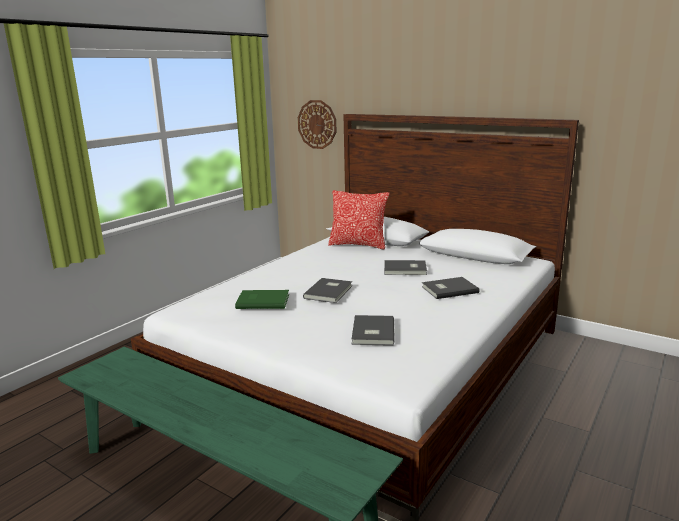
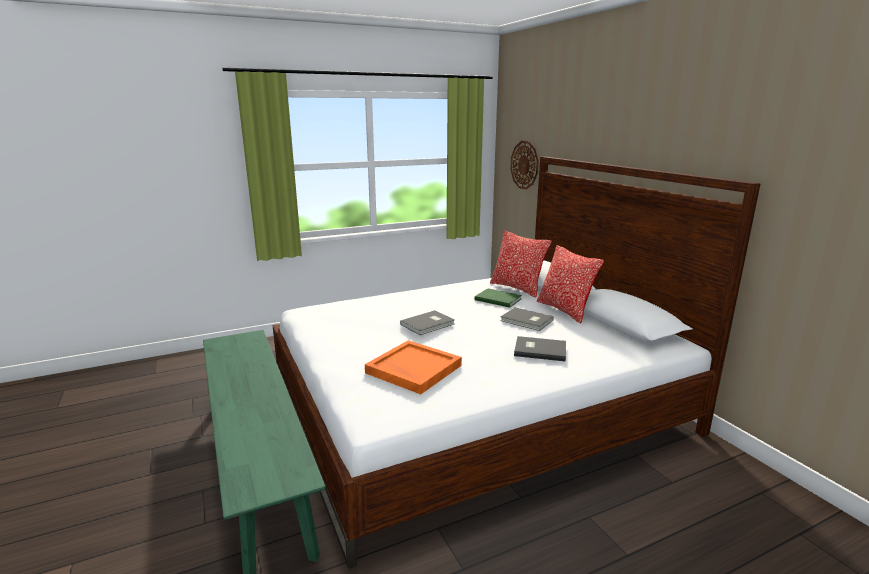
camera: 30 degrees right, 0 degrees up
(262, 301) = (366, 318): green book -> green book (498, 299)
(371, 332) = (412, 369): grey book -> orange tray
(422, 255) = (565, 310): none -> pillow

